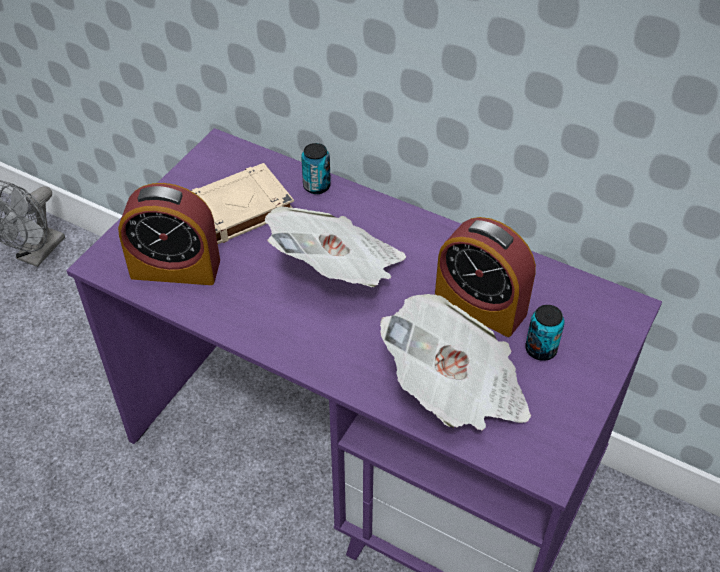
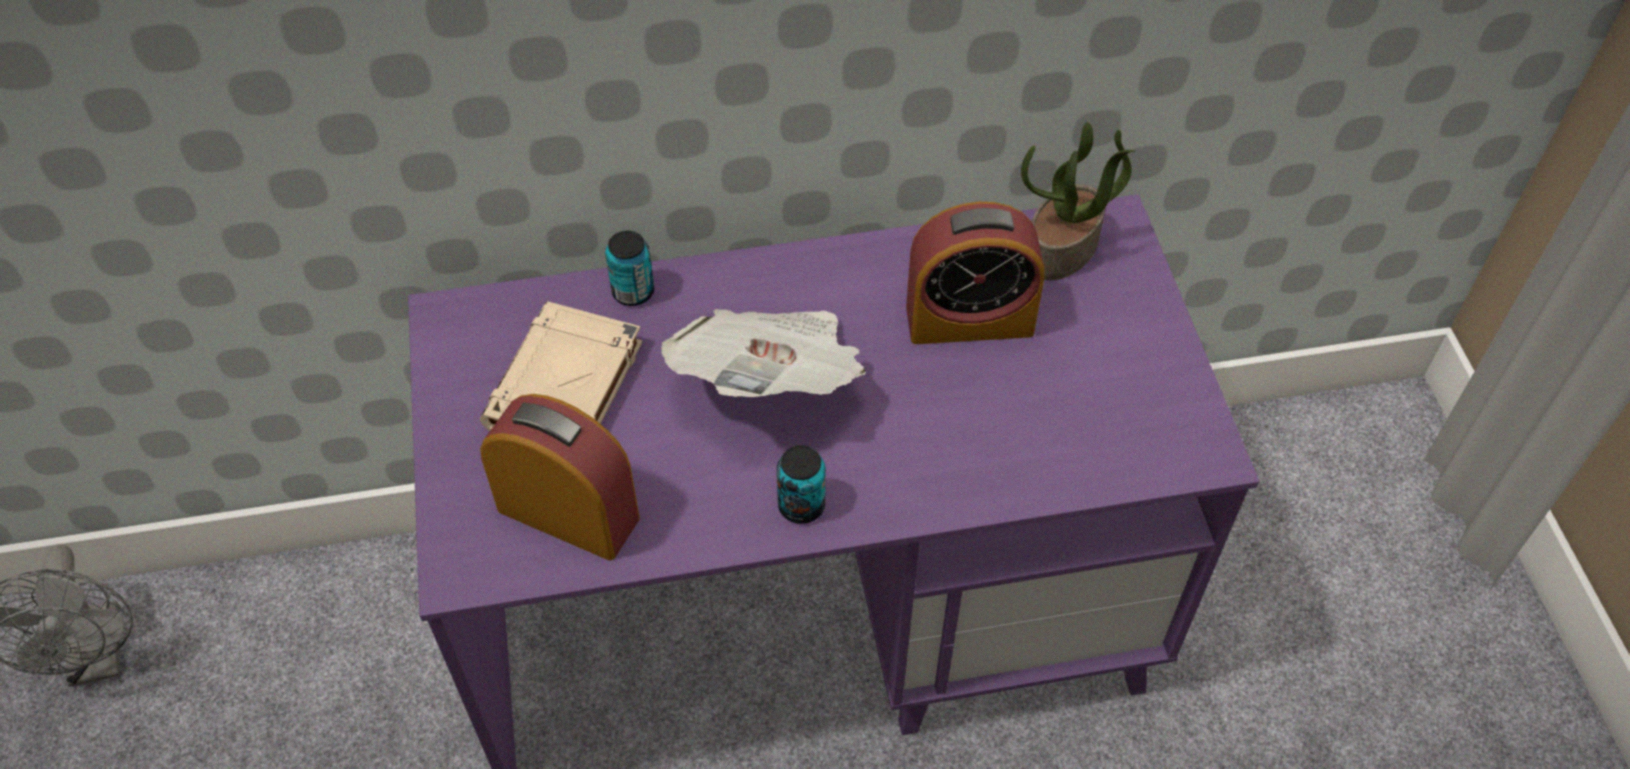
camera: 40 degrees left, 5 degrees up
(175, 268) = (568, 513): alarm clock -> alarm clock turned 120 degrees counterclockwise
(456, 389) = (1040, 432): newspaper -> none
(540, 349) = (1078, 328): can -> can (801, 506)
(578, 303) = (1063, 250): none -> potted plant

